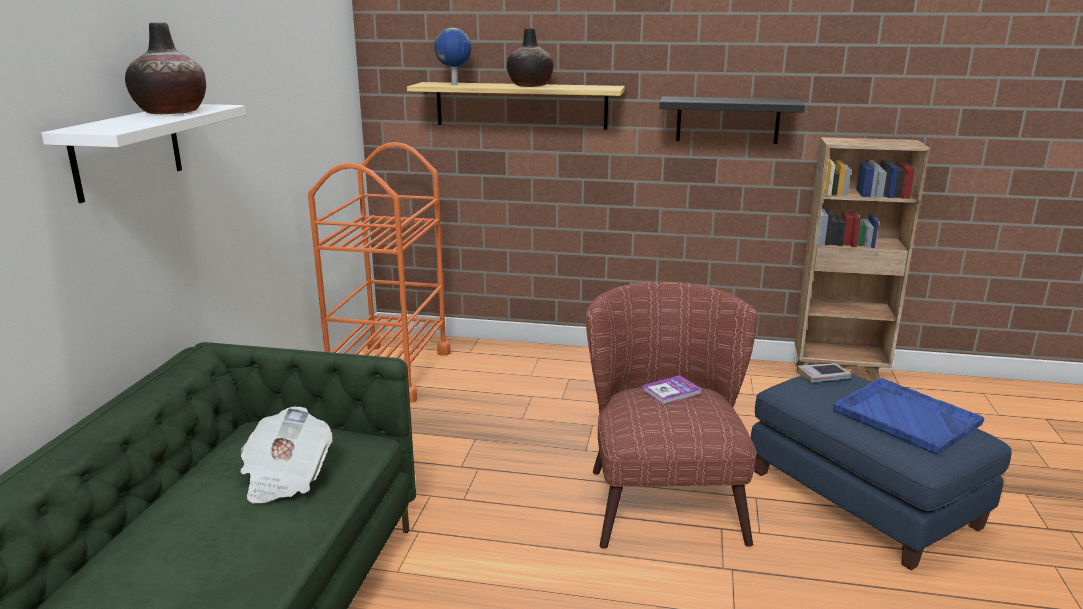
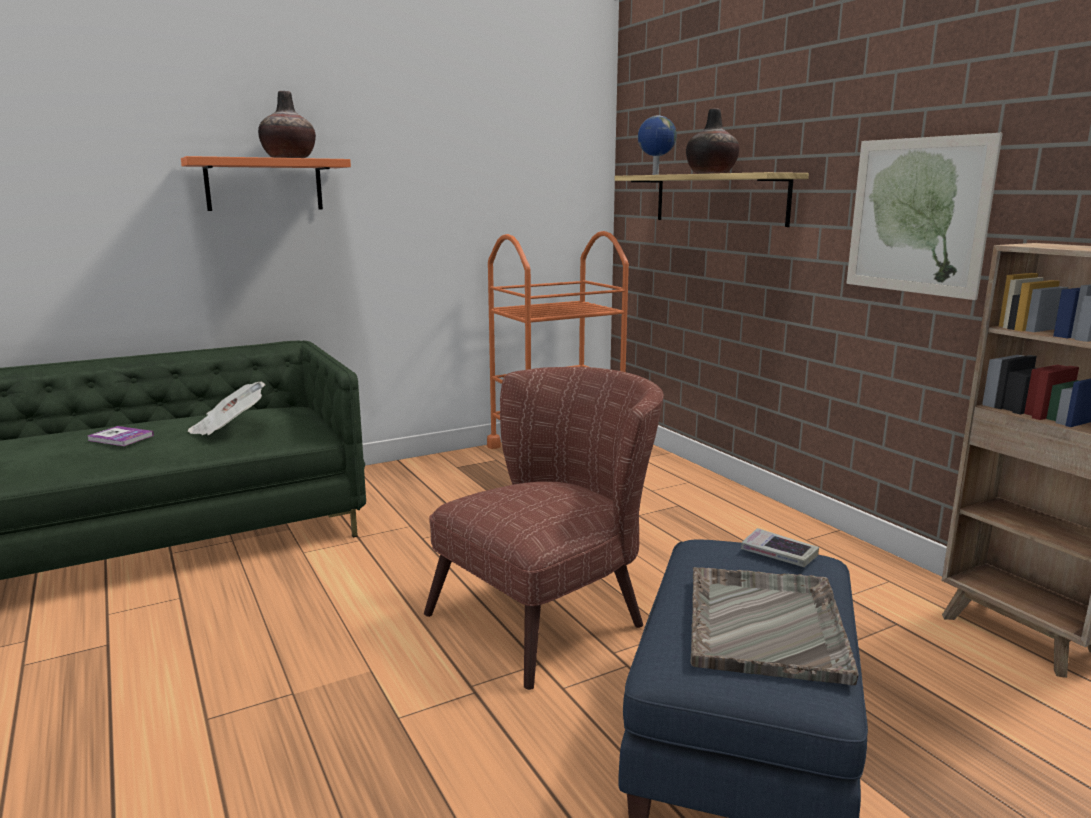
camera: 50 degrees right, 5 degrees down
(127, 151) = (264, 184): white shelf -> orange shelf
(671, 391) = (558, 488): book -> book (121, 438)
(727, 120) = (917, 216): black shelf -> picture
(905, 416) = (764, 624): blue tray -> grey tray

